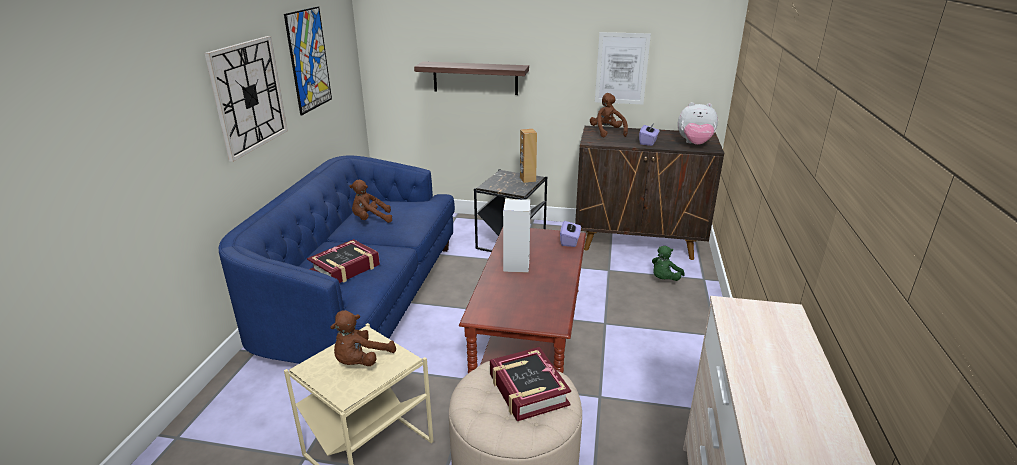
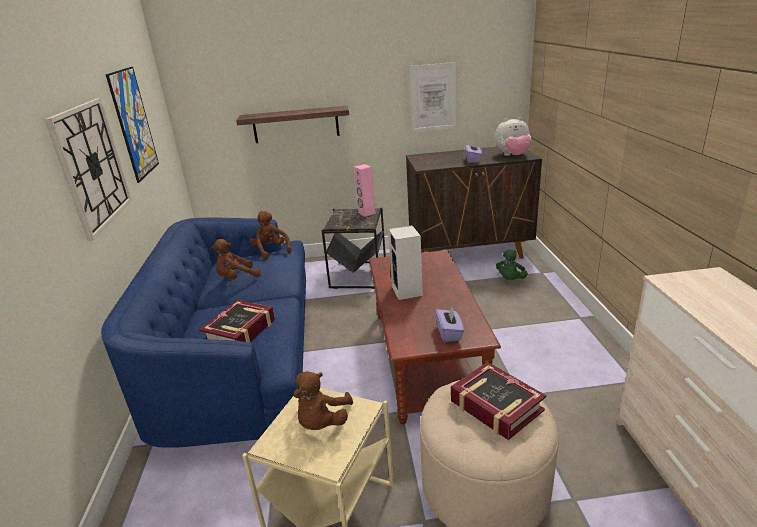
camera: 15 degrees left, 0 degrees up
(527, 179) = (366, 213): brown speaker -> pink speaker
(570, 241) = (440, 260): purple tissue box -> purple tissue box (449, 333)
(607, 132) = (431, 158): brown plush toy -> brown plush toy (271, 251)

